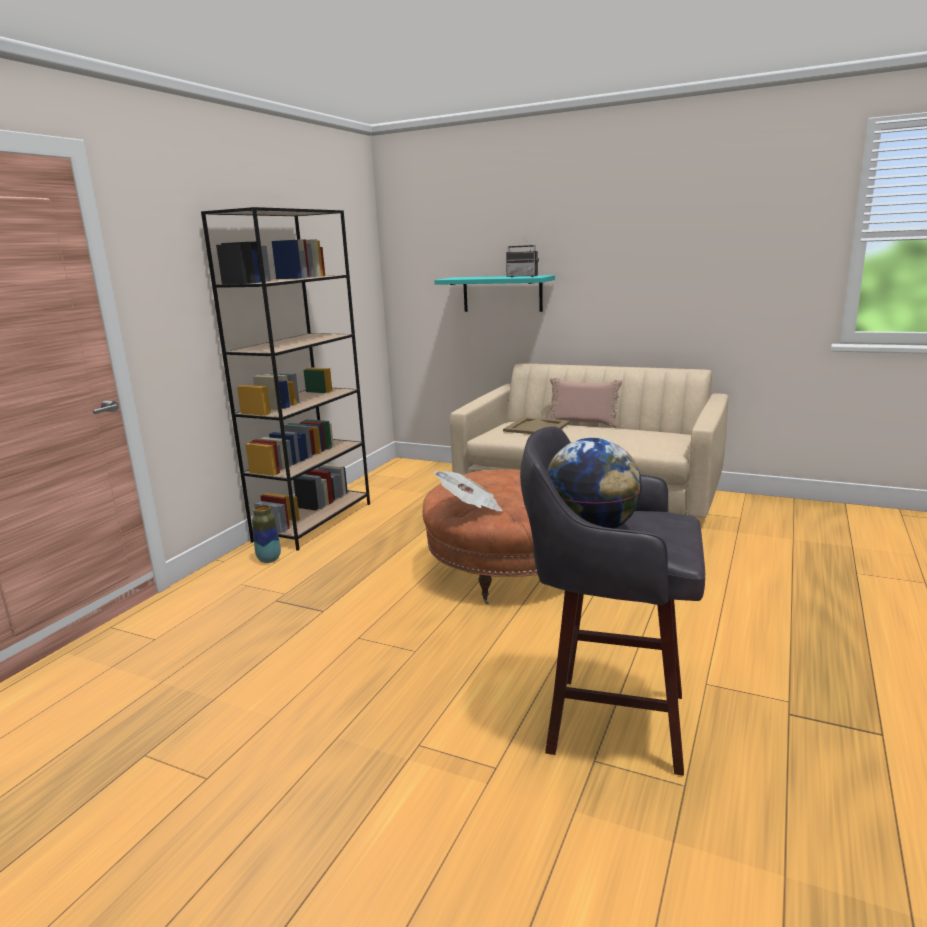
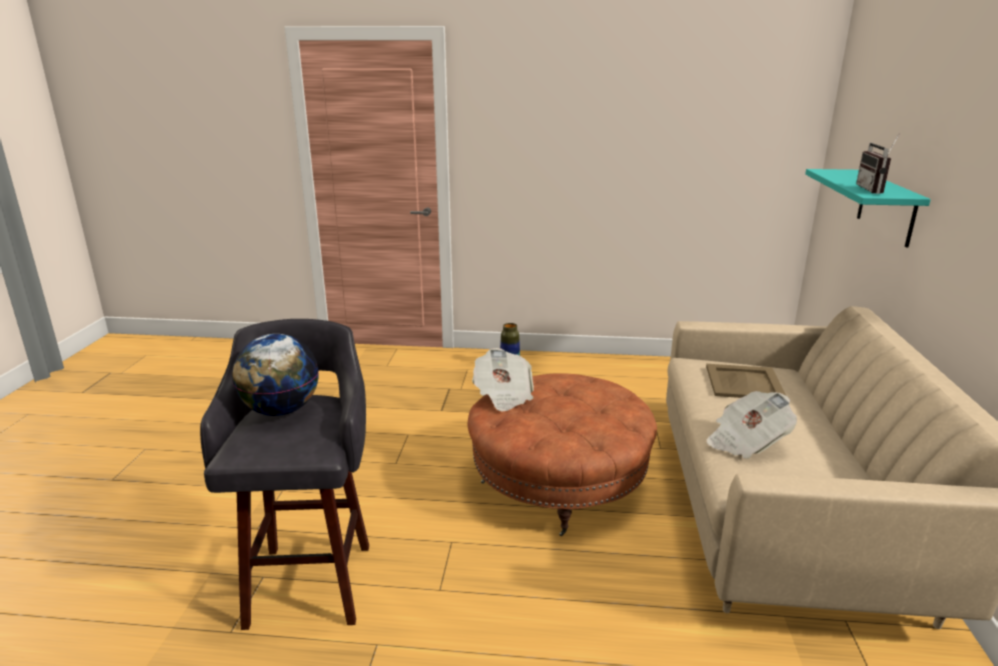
camera: 70 degrees right, 5 degrees up
(313, 521) = (590, 364): beige bookcase -> none
(582, 424) = (821, 415): beige pillow -> none
(619, 439) = (746, 442): none -> newspaper

